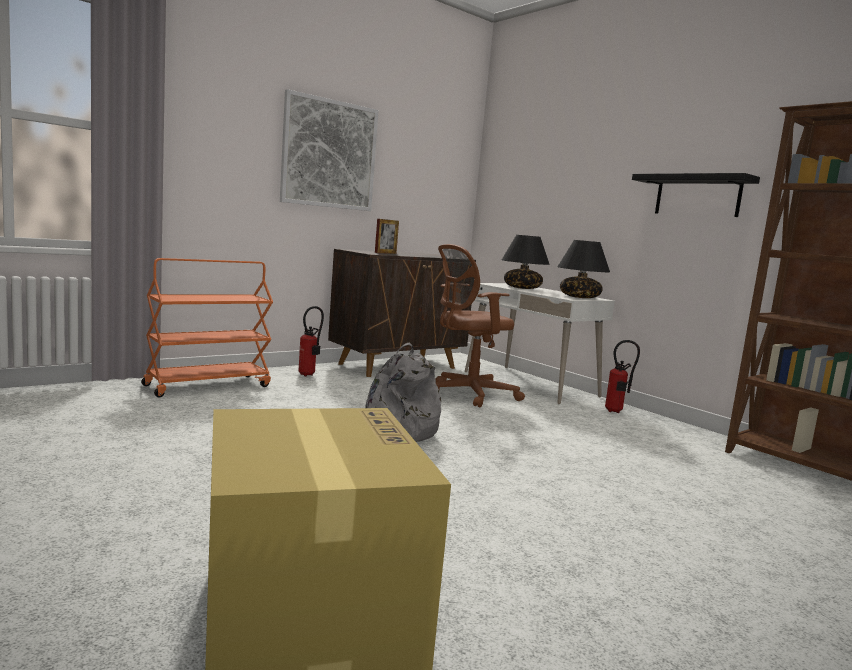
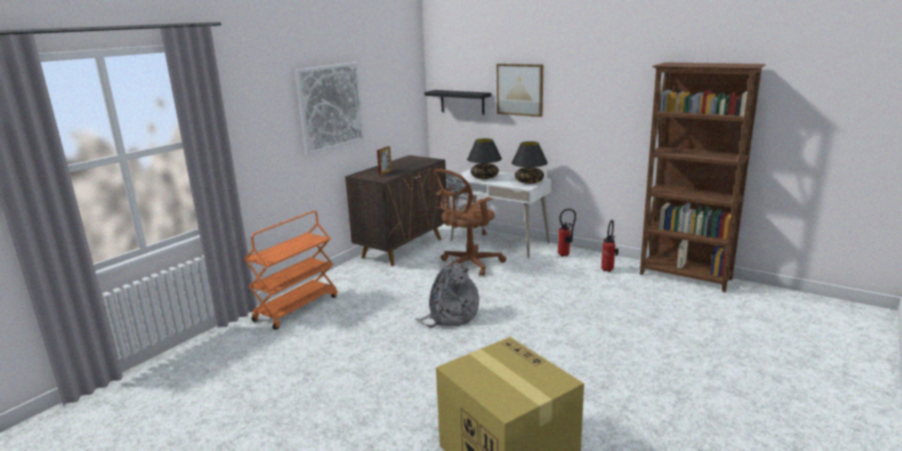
camera: 15 degrees left, 10 degrees up
(309, 374) = (352, 275): fire extinguisher -> fire extinguisher (608, 269)
(589, 174) = (520, 89): none -> picture
(697, 196) = (600, 108): black shelf -> black shelf (462, 102)

